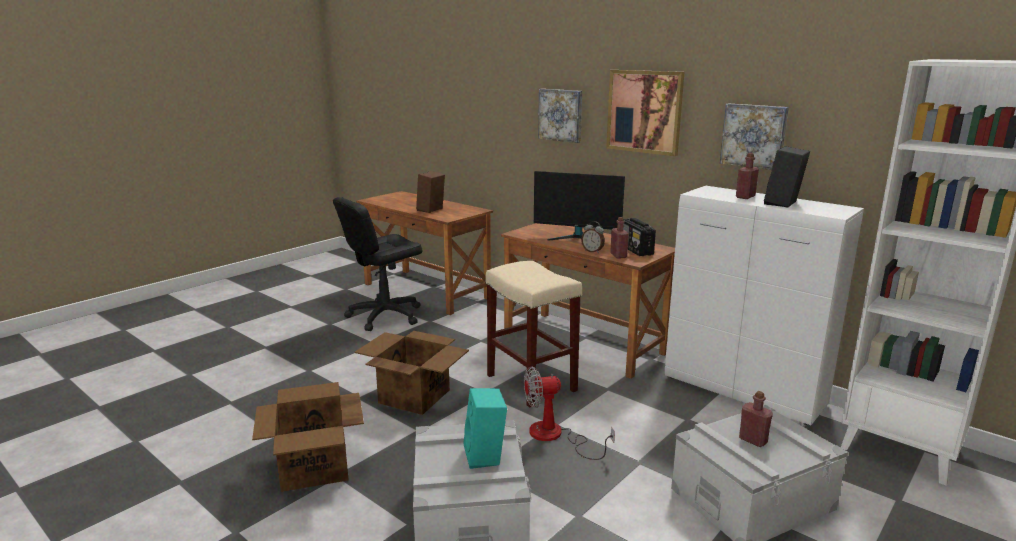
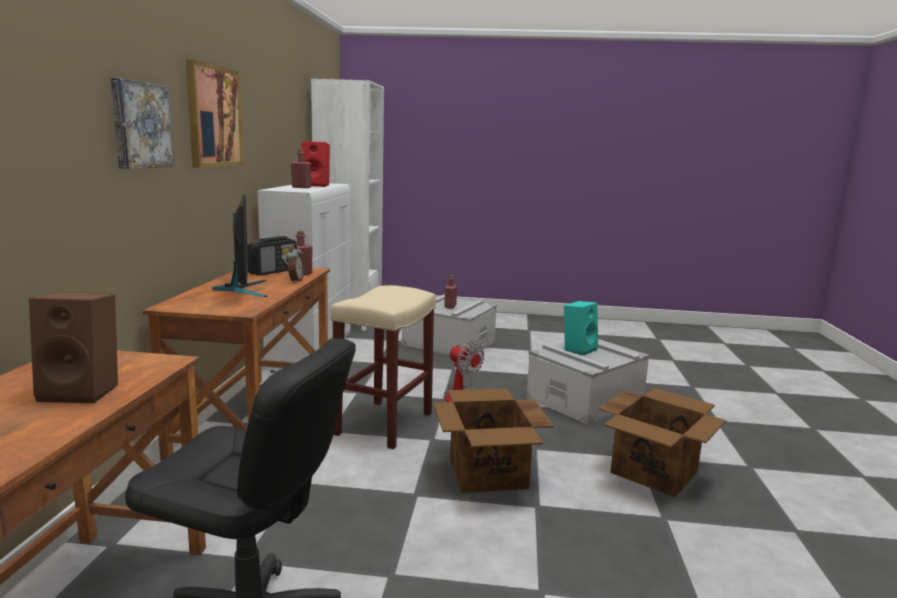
camera: 125 degrees left, 5 degrees down
(754, 136) = (268, 136): picture -> none
(783, 204) = (316, 185): black speaker -> red speaker

